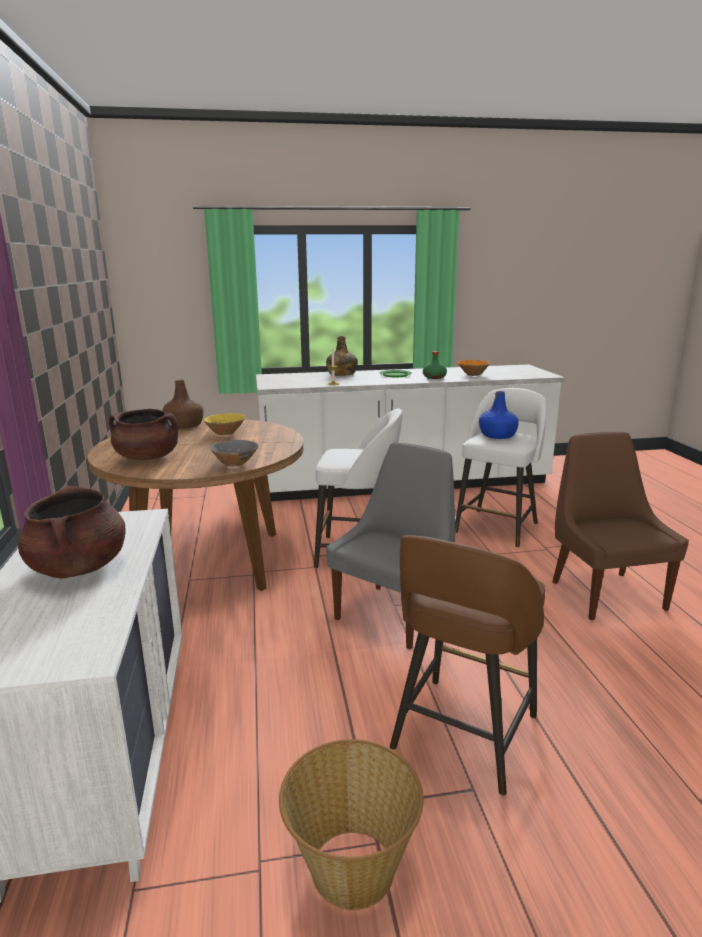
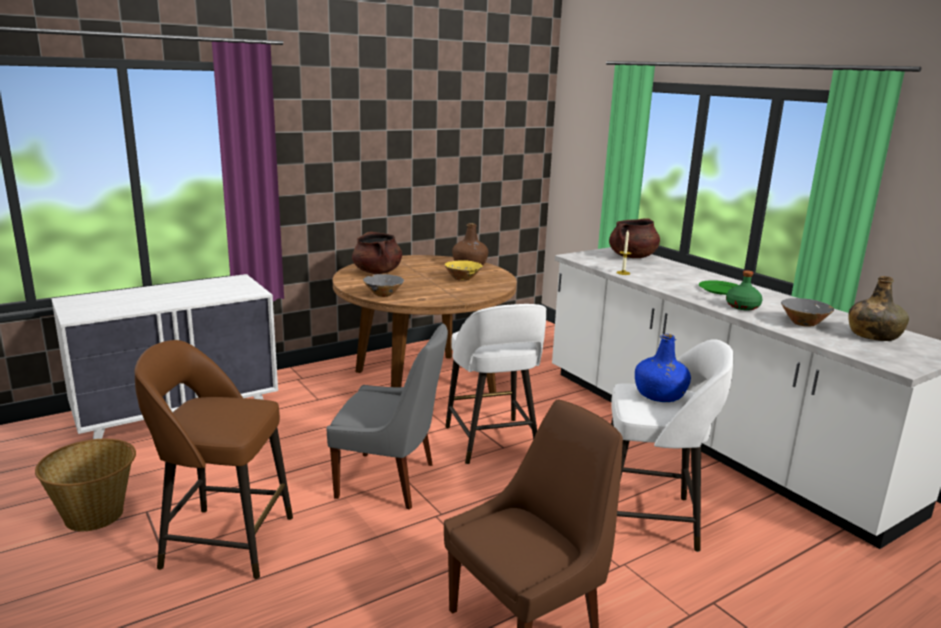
camera: 65 degrees right, 0 degrees up
(79, 568) = (175, 295): brown cooking pot -> brown cooking pot (632, 257)
(341, 374) = (680, 270): green bottle -> green bottle (873, 335)
(473, 374) = (803, 323): orange bowl -> grey bowl

